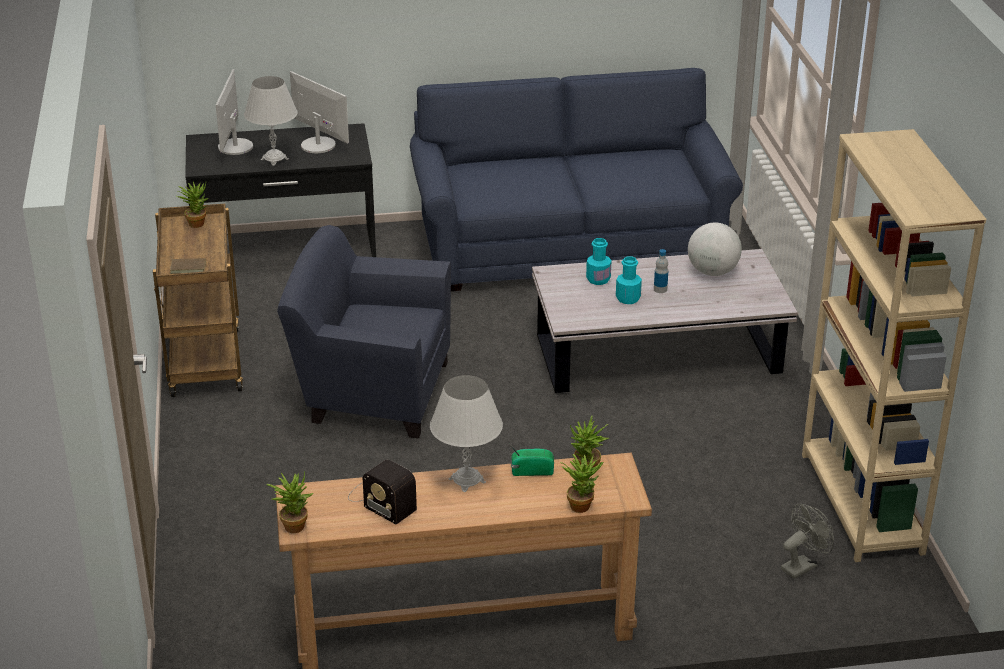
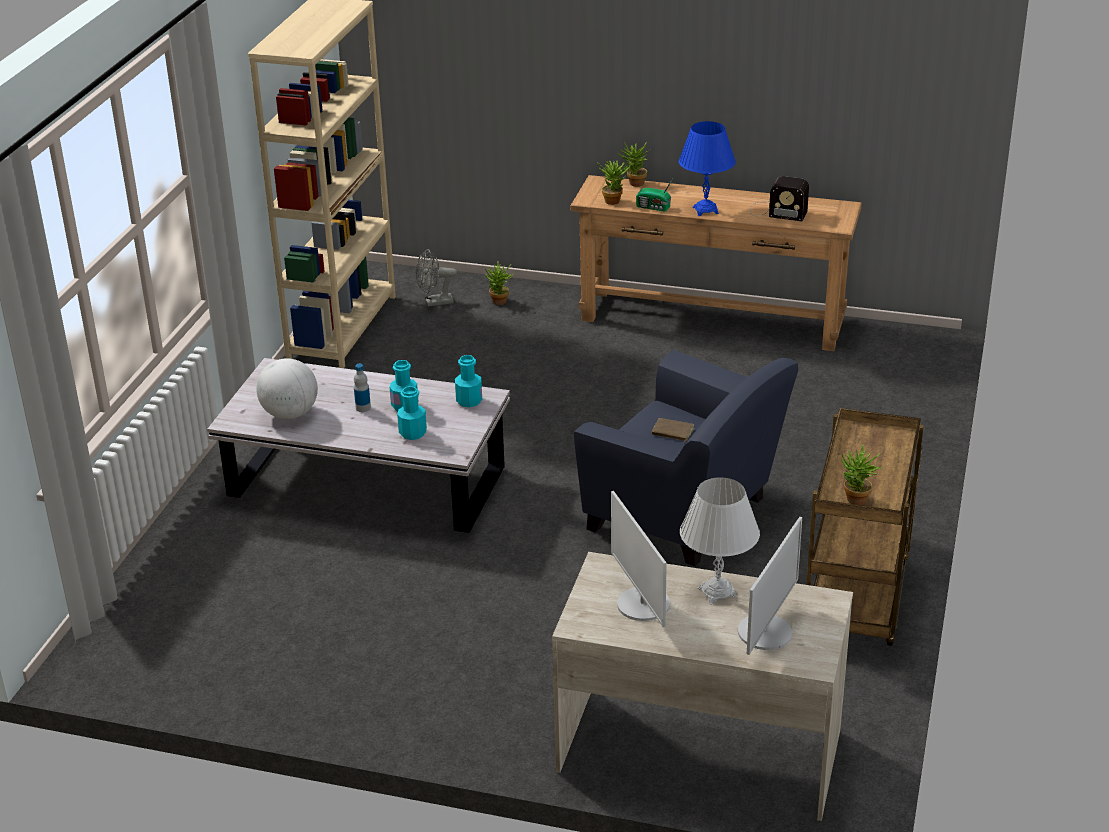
camera: 155 degrees left, 0 degrees up
(188, 267) = (879, 442): brown book -> brown book (672, 432)
(286, 253) = (700, 749): black desk -> beige desk
(293, 524) = (847, 210): potted plant -> potted plant (499, 303)
(380, 500) = (776, 211): radio -> radio turned 135 degrees clockwise
(467, 481) = (705, 210): white table lamp -> blue table lamp
(570, 247) = (321, 650): blue sofa -> none
(578, 314) = (469, 401): none -> turquoise bottle

